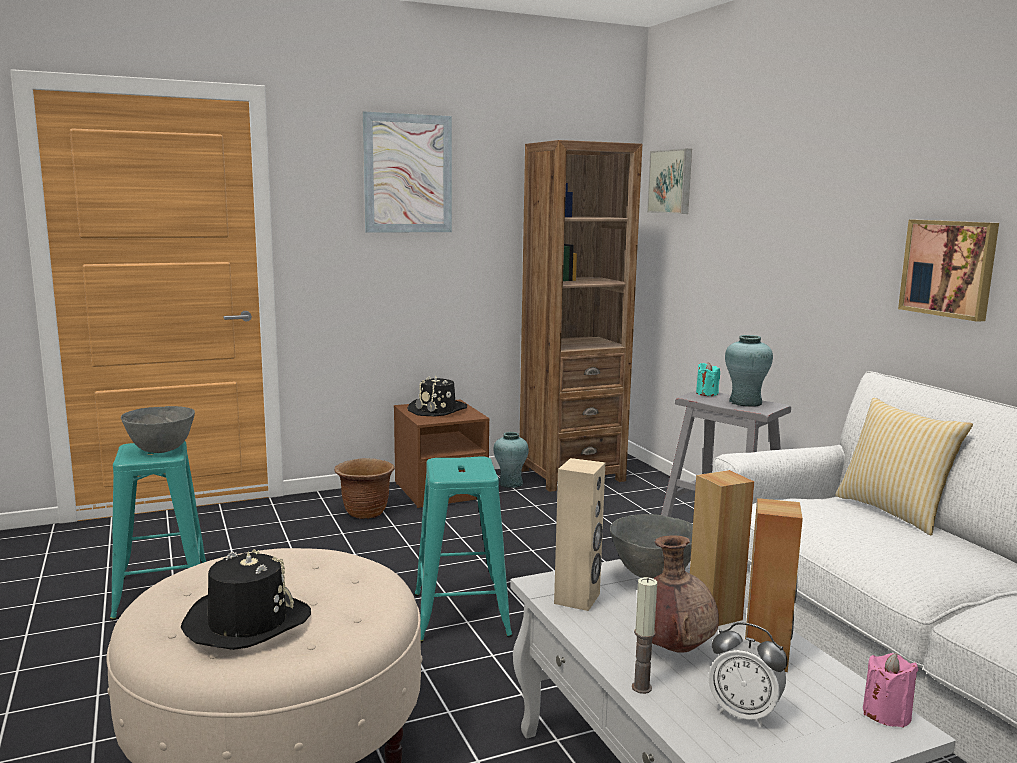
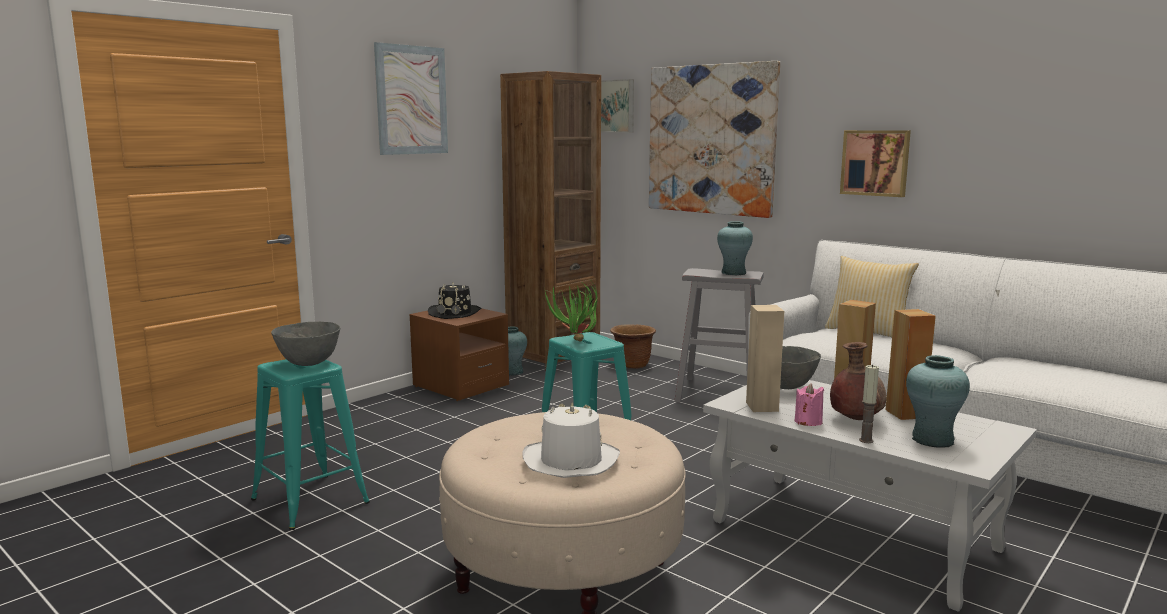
camera: 25 degrees left, 0 degrees up
(246, 622) = (570, 461): black hat -> white hat
(365, 512) = (416, 411): brown planter -> brown planter (632, 365)
(445, 469) = (576, 343): none -> potted plant
(707, 393) = (699, 270): turquoise candle -> none
(744, 713) = (932, 440): alarm clock -> turquoise vase
(763, 226) = (711, 140): none -> picture
(886, 714) = (995, 425): pink candle -> pink candle (808, 422)

